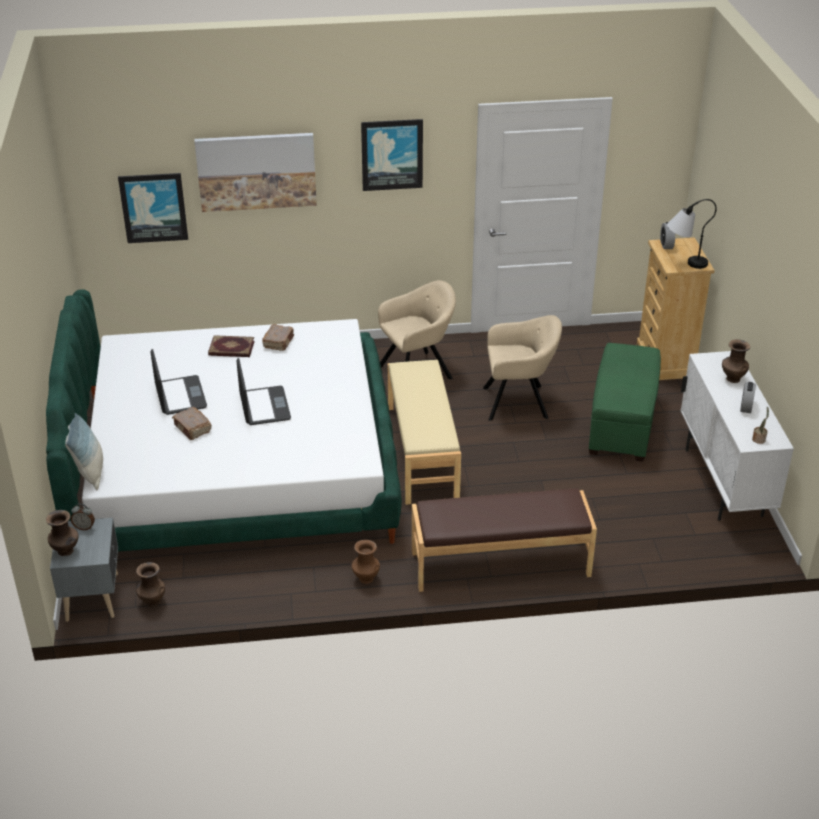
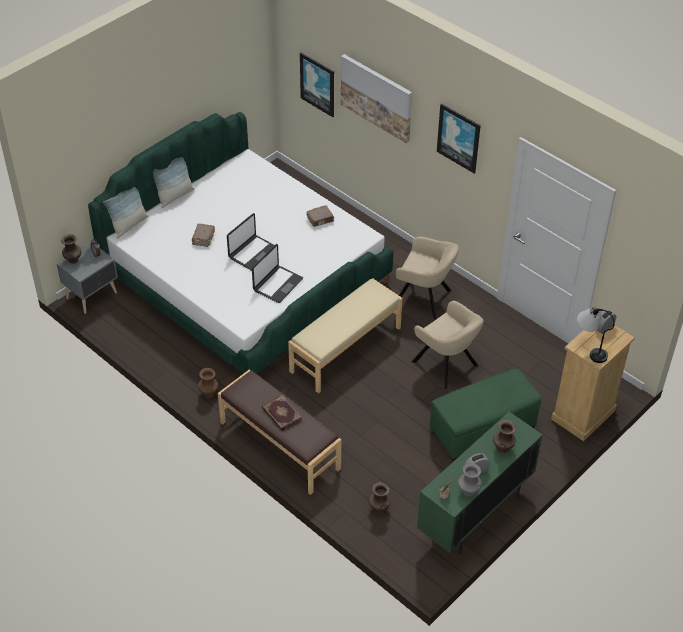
camera: 50 degrees right, 10 degrees up
(96, 416) = (175, 196): none -> pillow
(152, 602) = (109, 320): brown vase -> brown vase (379, 508)
(180, 396) = (226, 215): laptop -> laptop (277, 284)
(231, 349) = (292, 205): book -> book (281, 414)
(723, 483) = (474, 515): white cabinet -> green cabinet
(768, 424) = (468, 491): none -> grey vase

